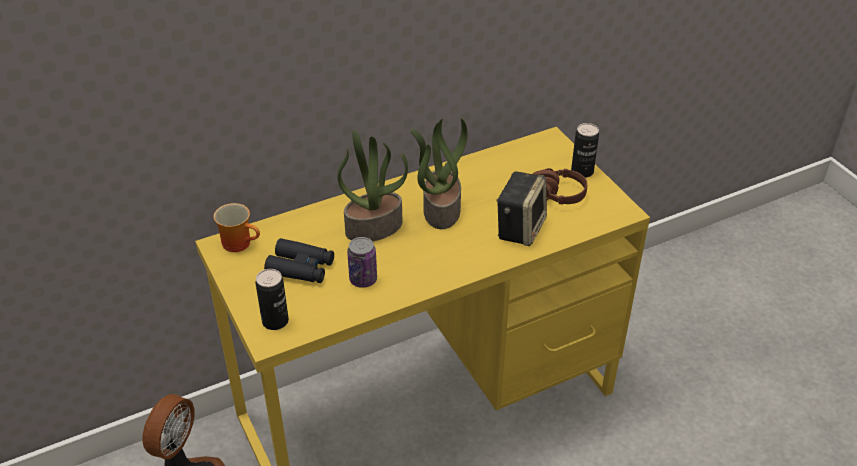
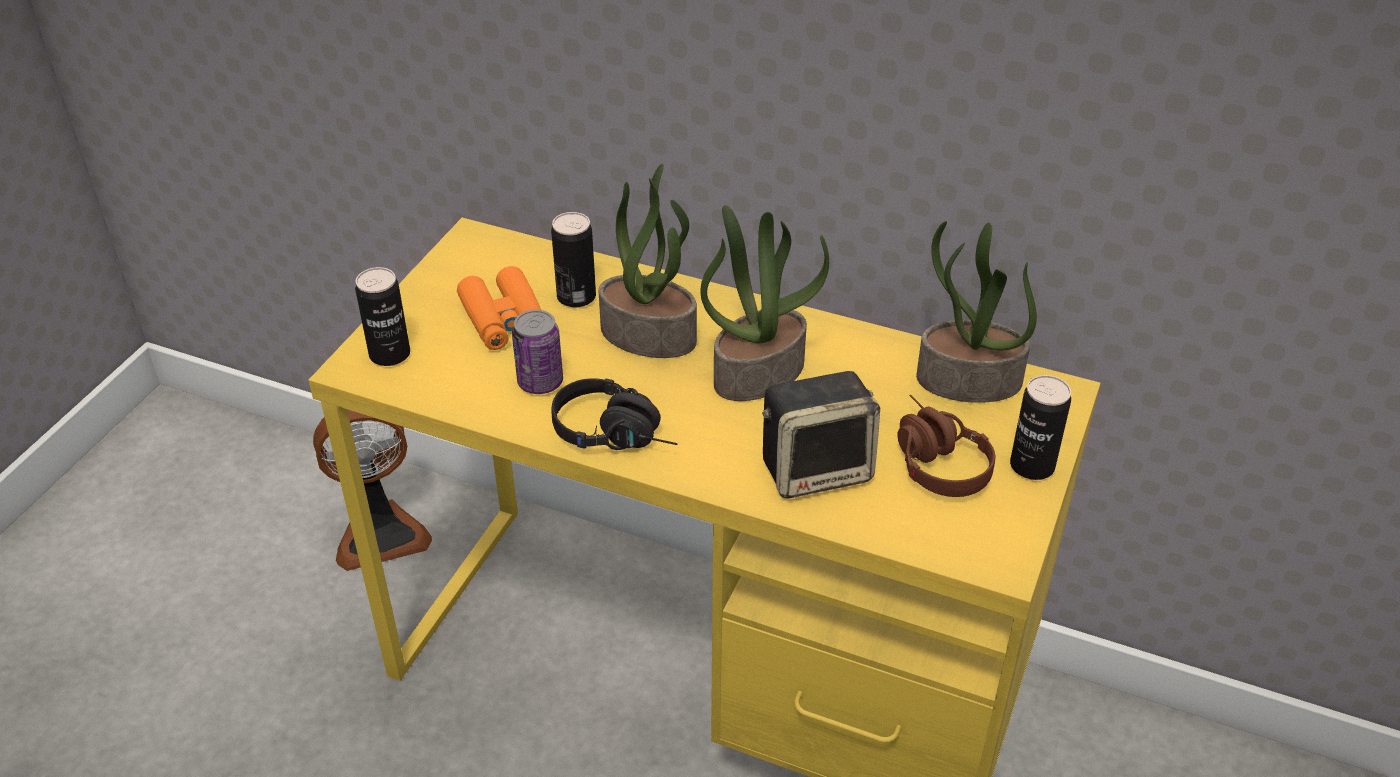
camera: 50 degrees right, 0 degrees up
(240, 242) = (495, 249): mug -> none
(301, 267) = (504, 319): black binoculars -> orange binoculars
(315, 235) = (576, 297): none -> can
(430, 273) = (619, 434): none -> black headphones
(516, 157) = (967, 382): none -> potted plant

